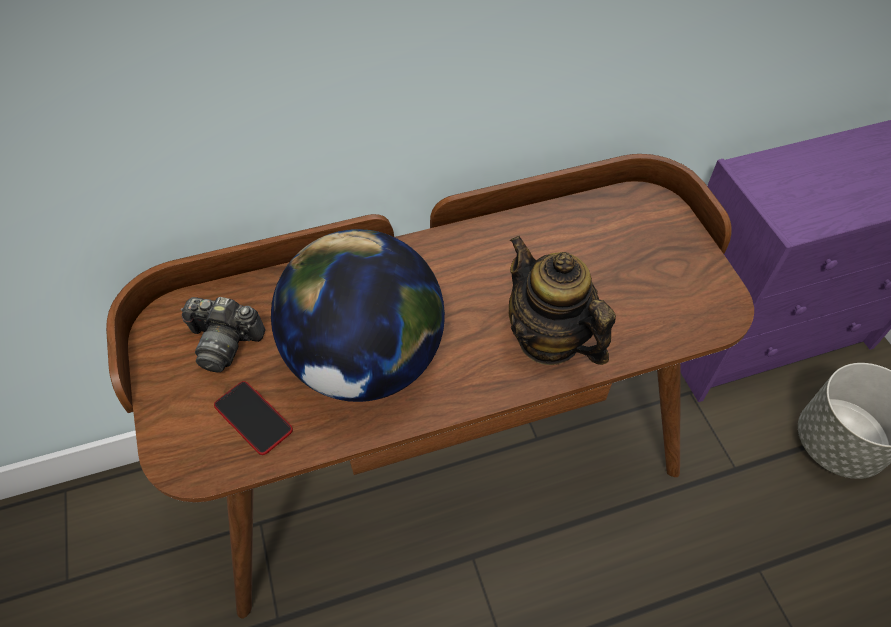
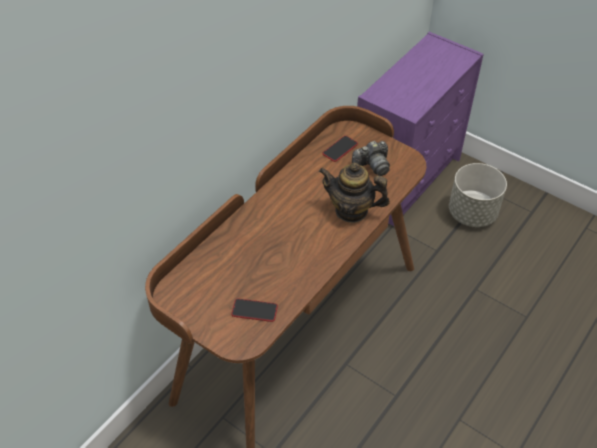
camera: 35 degrees left, 5 degrees down
(224, 342) = (209, 289): camera -> camera (372, 165)
(366, 361) = (282, 261): globe -> none
(614, 227) = (340, 149): none -> phone

